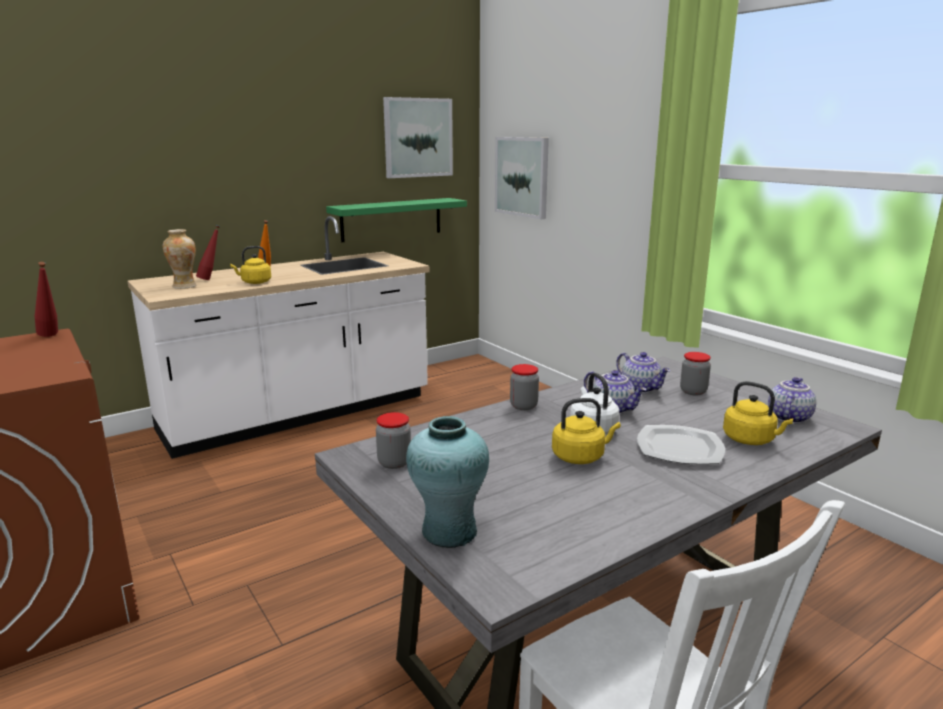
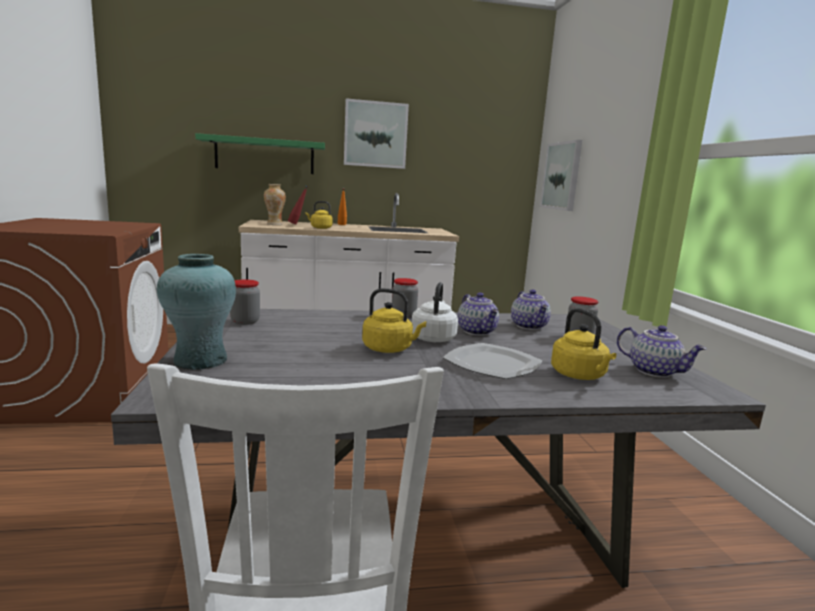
camera: 25 degrees right, 5 degrees down
(51, 336) = (142, 224): red bottle -> none
(391, 219) = (452, 204): green shelf -> green shelf (265, 155)
(418, 138) = (483, 142): picture -> picture (375, 134)
(788, 417) = (654, 371): teapot -> teapot turned 75 degrees clockwise

